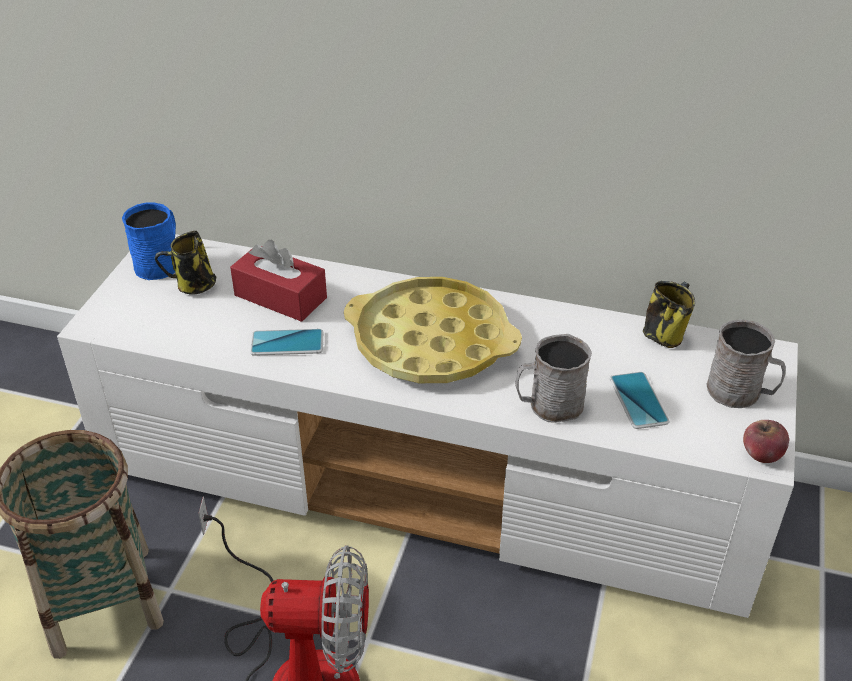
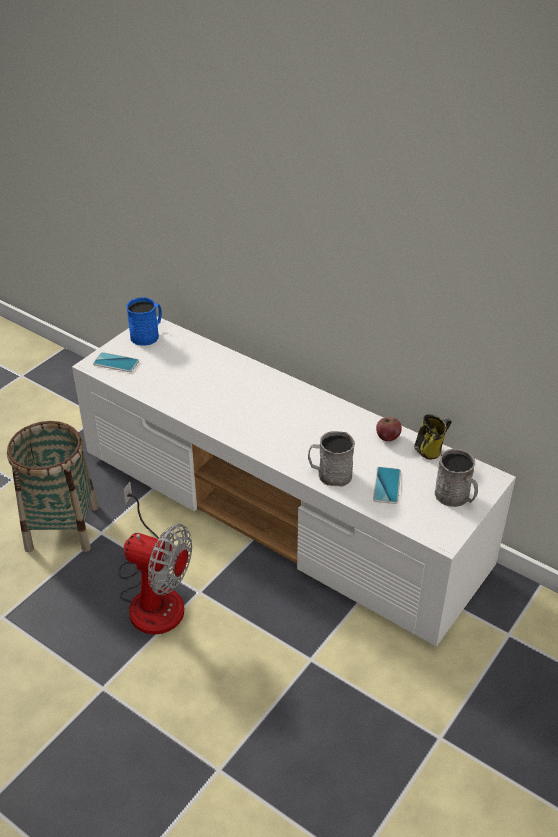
camera: 20 degrees right, 0 degrees up
(193, 286) = (159, 354): mug -> none
(280, 296) = (206, 372): red tissue box -> none
(287, 343) = (196, 400): phone -> phone (116, 363)
(431, 341) = (281, 419): yellow tray -> none
(761, 454) = (444, 536): apple -> apple (387, 437)

